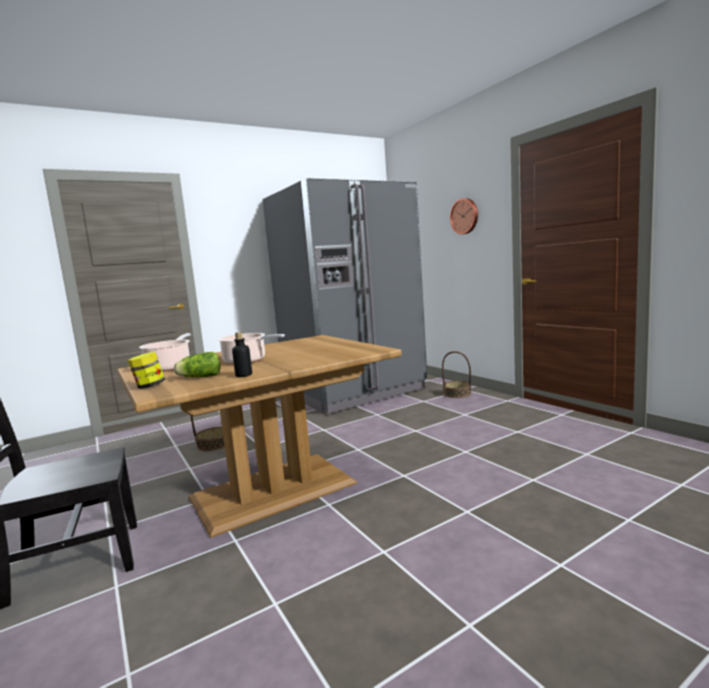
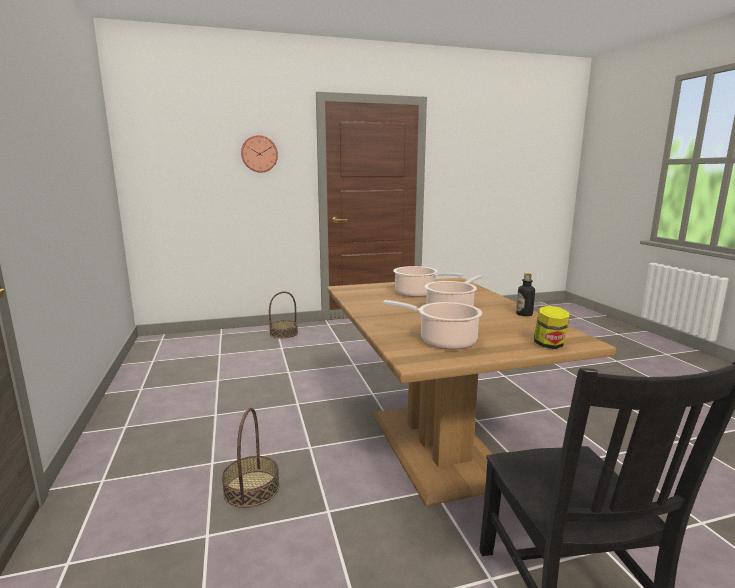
camera: 75 degrees left, 5 degrees up
(198, 377) = (518, 328): lettuce -> none
(308, 349) = (417, 294): none -> cooking pot
(353, 391) = (187, 371): grey fridge -> none

